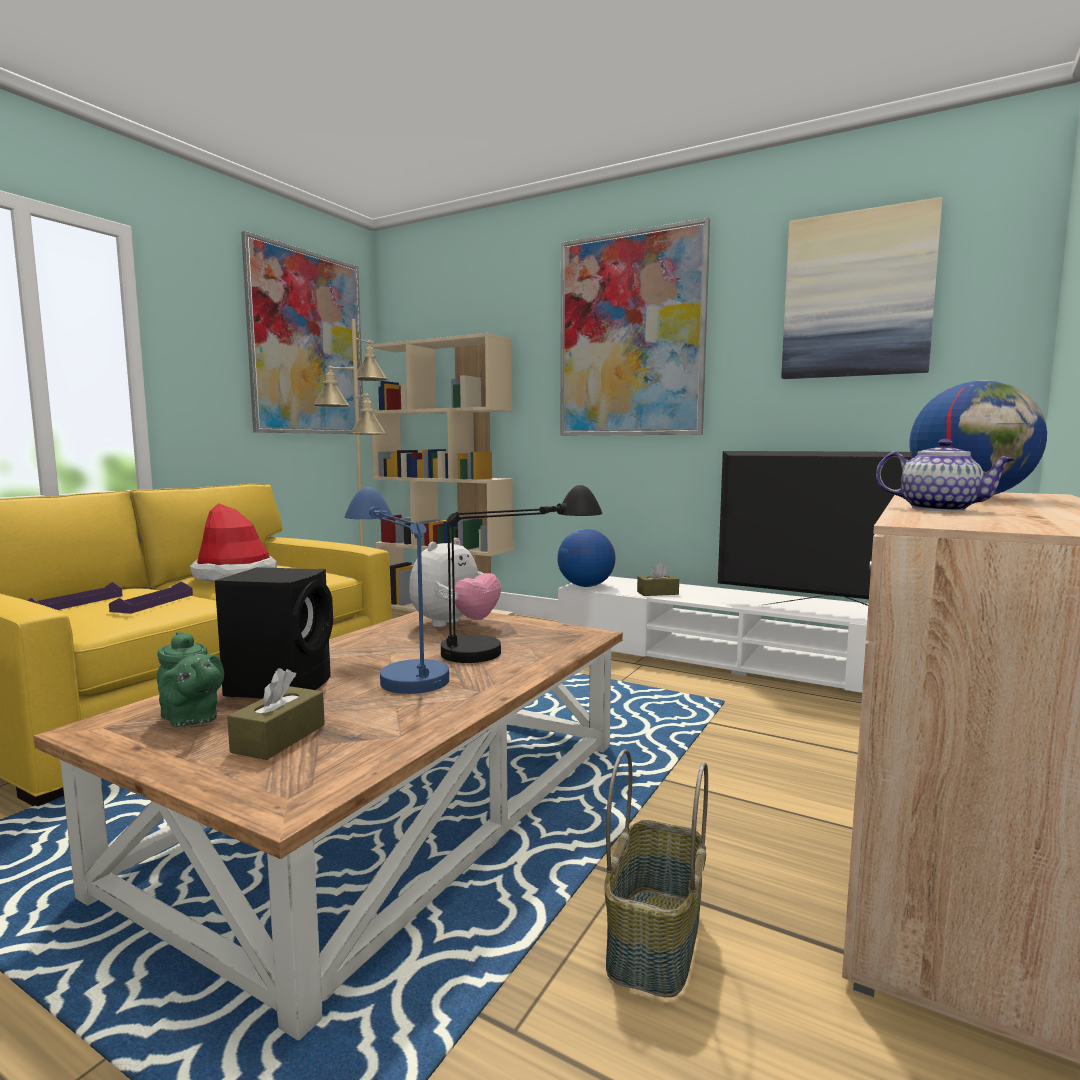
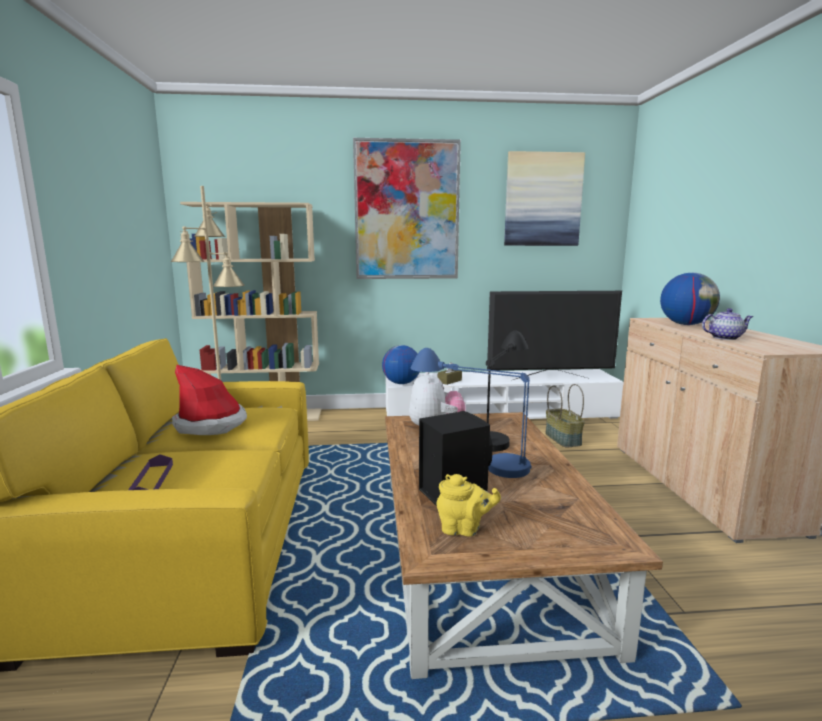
camera: 35 degrees left, 5 degrees up
(153, 603) = (224, 463): purple tray -> none
(191, 719) = (464, 529): green teapot -> yellow teapot
(279, 738) = (535, 520): brown tissue box -> none
(307, 344) = (132, 200): picture -> none
(656, 941) = (668, 556): basket -> basket (563, 439)

